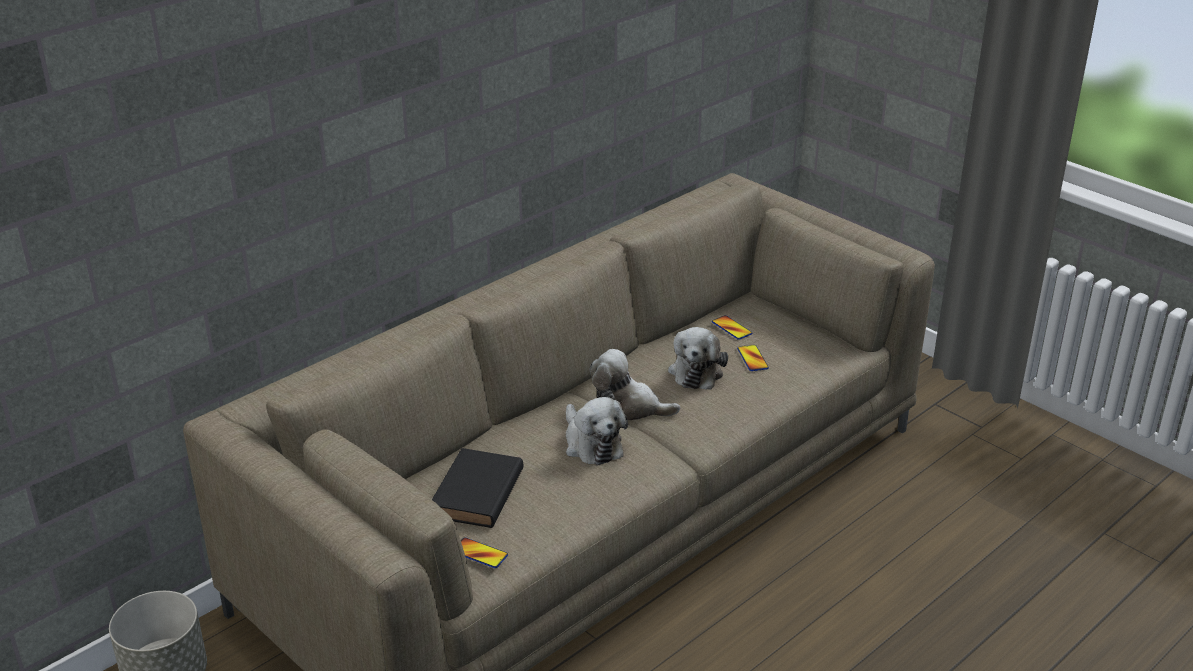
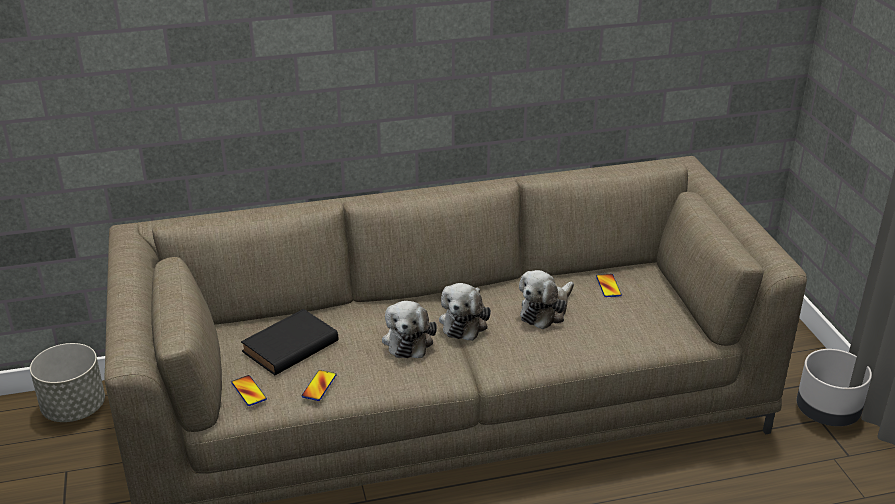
camera: 30 degrees right, 0 degrees up
(628, 408) = (465, 322): plush toy -> plush toy turned 120 degrees counterclockwise
(752, 359) = (601, 316): phone -> phone (319, 386)
(936, 395) = (827, 413): none -> grey planter

